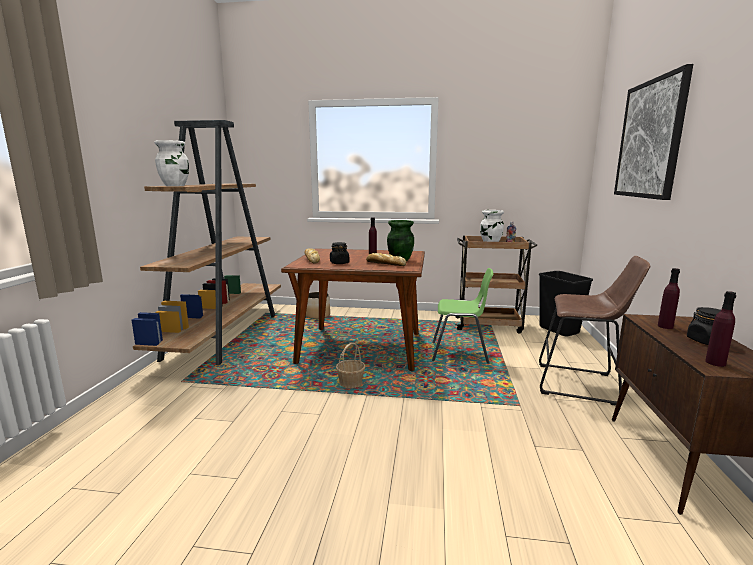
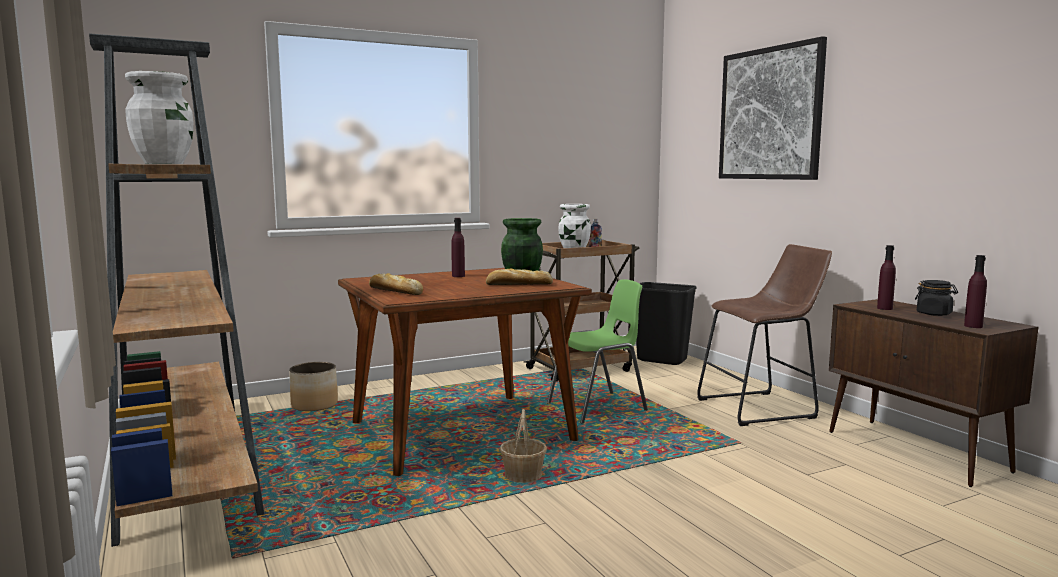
camera: 35 degrees left, 5 degrees down
(339, 263) = (452, 290): black jar -> none

